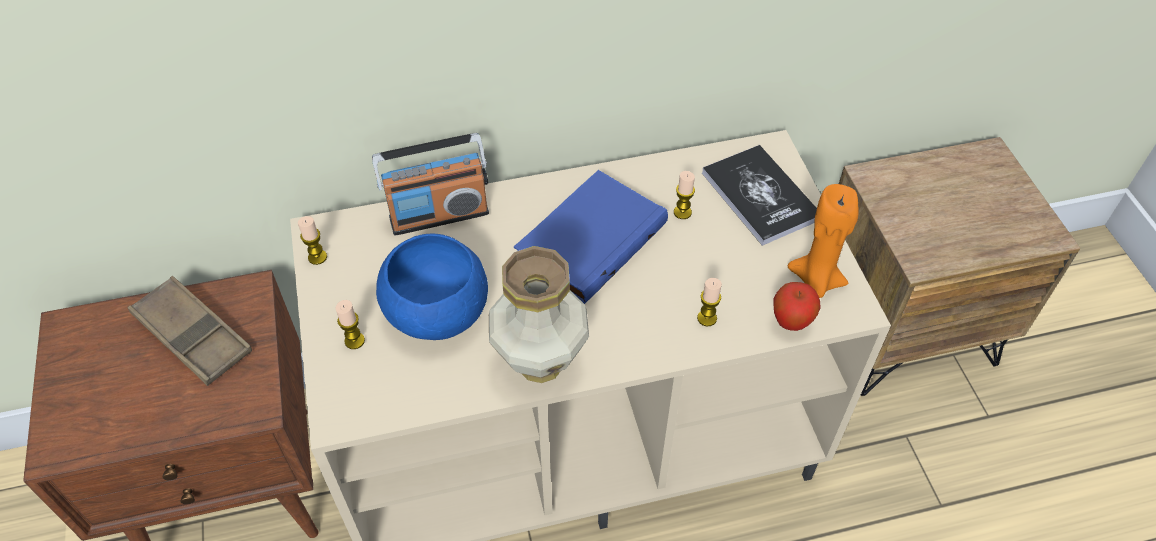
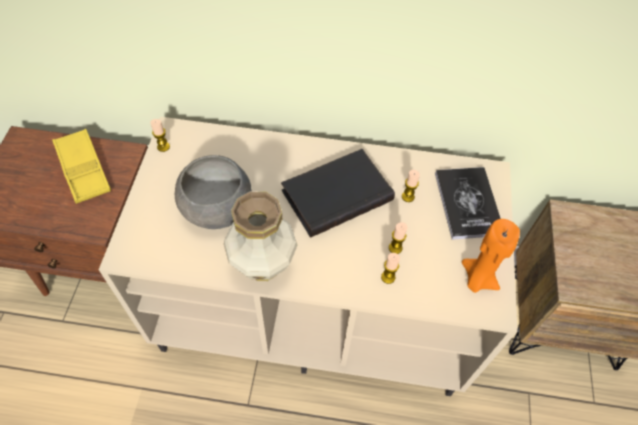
camera: 20 degrees right, 5 degrees up
(193, 335) = (83, 169): brown tray -> yellow tray
(354, 341) = (158, 209): candle -> candle (395, 248)
(438, 311) = (217, 208): blue bowl -> grey bowl
(439, 215) = (249, 144): radio -> none
(589, 239) = (336, 194): blue book -> black book
(791, 322) = (445, 302): apple -> none

